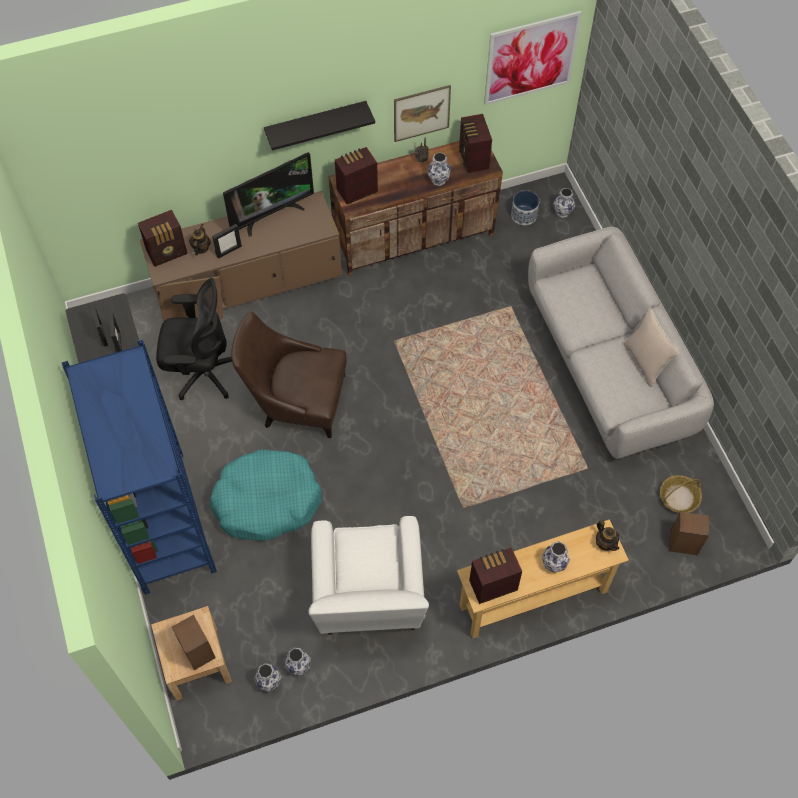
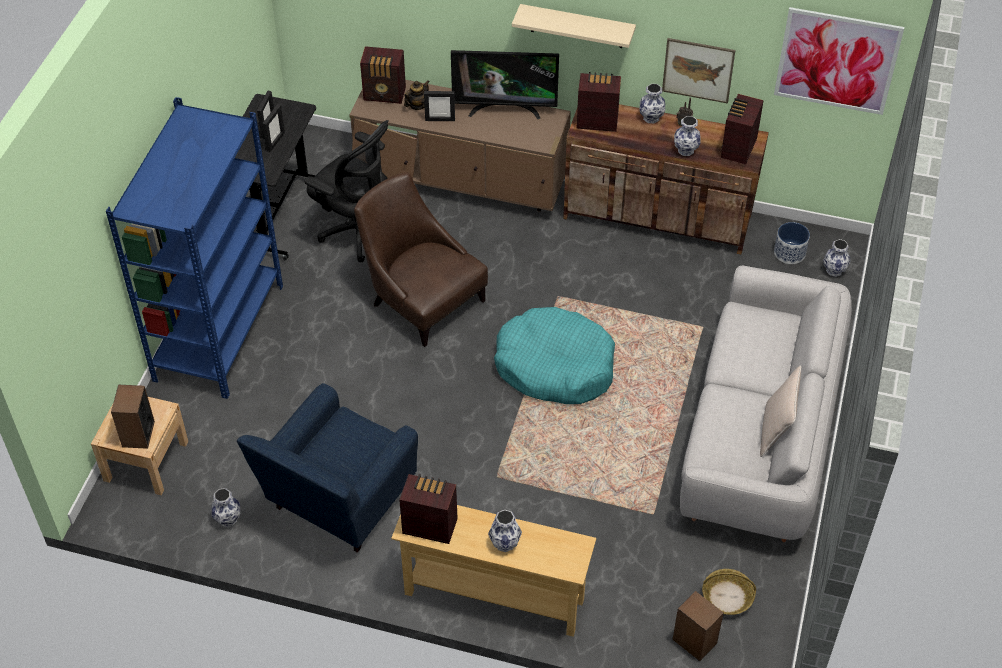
camera: 35 degrees right, 10 degrees down
(267, 501) = (321, 366): turquoise dog bed -> turquoise dog bed (555, 366)
(268, 682) = (191, 515): vase -> vase (650, 117)
(316, 123) = (577, 26): black shelf -> beige shelf
(369, 598) = (340, 501): white armchair -> blue armchair
(605, 543) = (572, 555): teapot -> none

